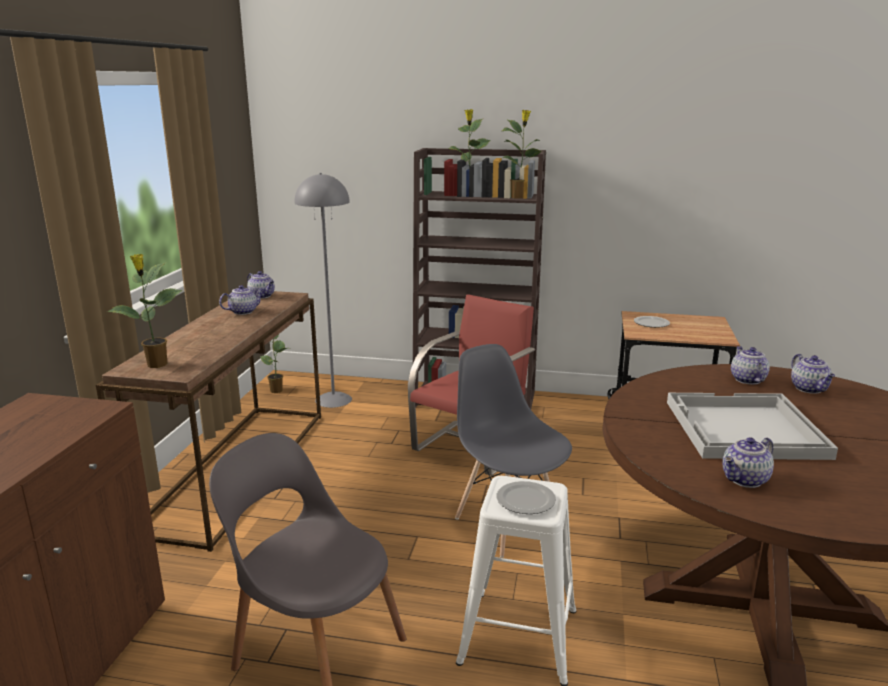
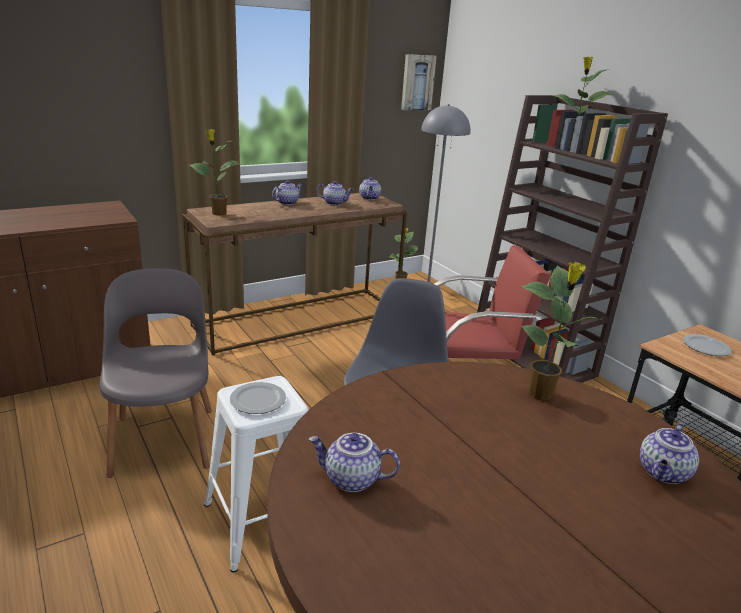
camera: 45 degrees right, 5 degrees up
(237, 155) = (417, 82): none -> picture
(518, 197) = (611, 160): potted plant -> potted plant (541, 395)
(743, 429) = (471, 451): white tray -> none
(747, 379) = (608, 424): teapot -> teapot (287, 202)

